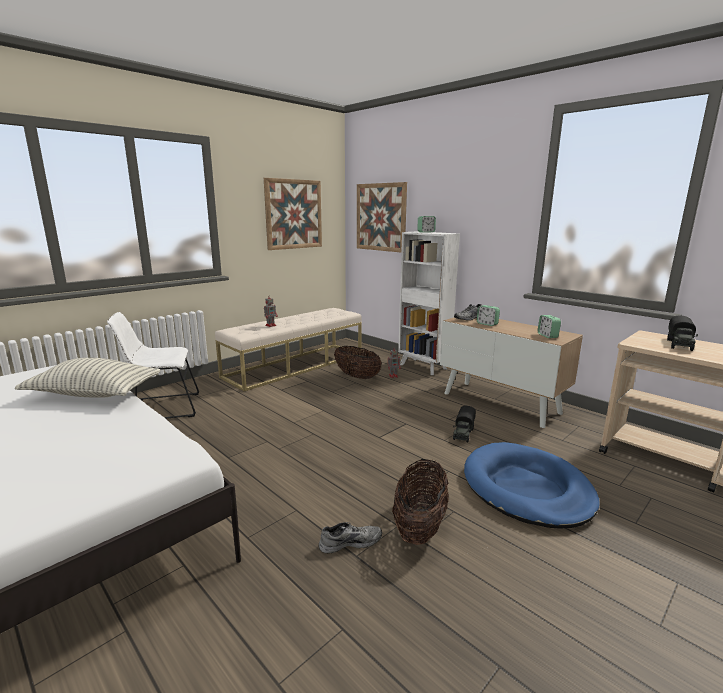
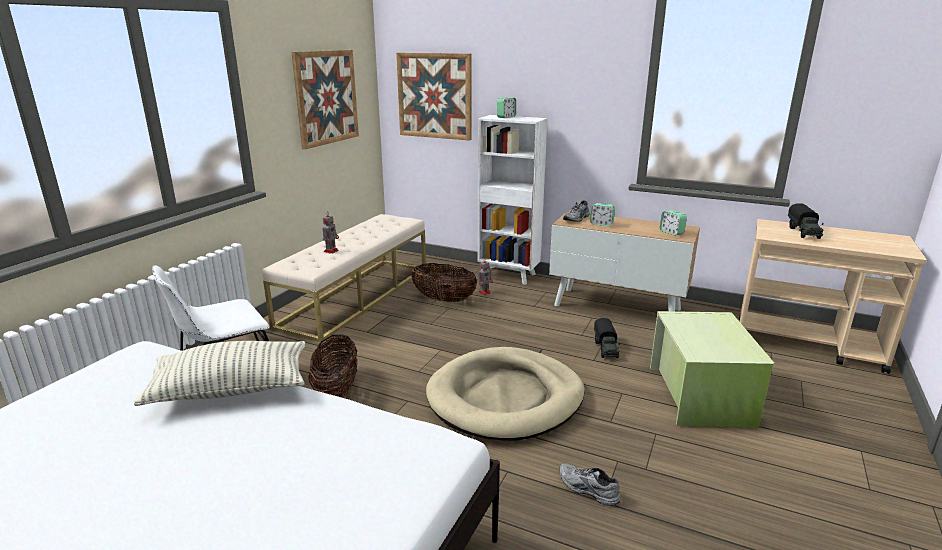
camera: 20 degrees left, 5 degrees up
(343, 454) = (505, 398): none -> beige dog bed
(350, 542) = (587, 489): grey shoe -> grey shoe turned 105 degrees counterclockwise
(419, 526) = (637, 456): basket -> basket (336, 391)
(526, 488) = (701, 395): blue dog bed -> green storage box

